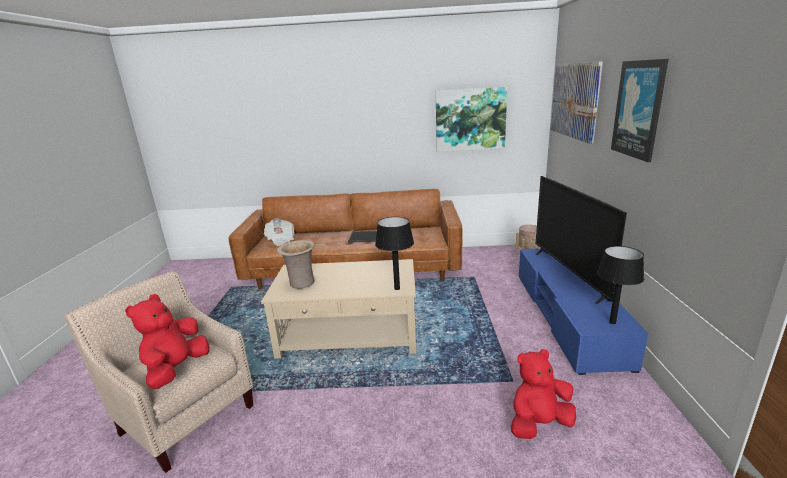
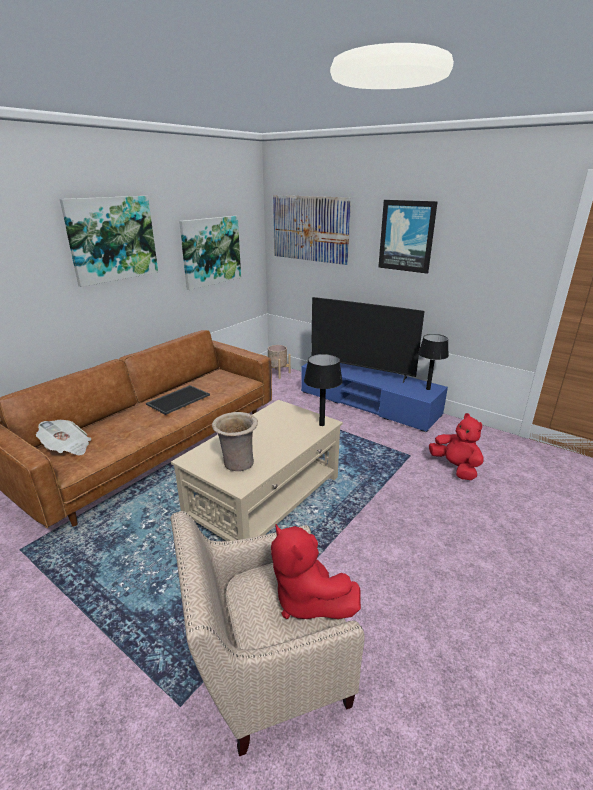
camera: 55 degrees left, 5 degrees up
(369, 103) = (112, 239): none -> picture
(539, 424) = (455, 467): red plush toy -> red plush toy turned 135 degrees clockwise

